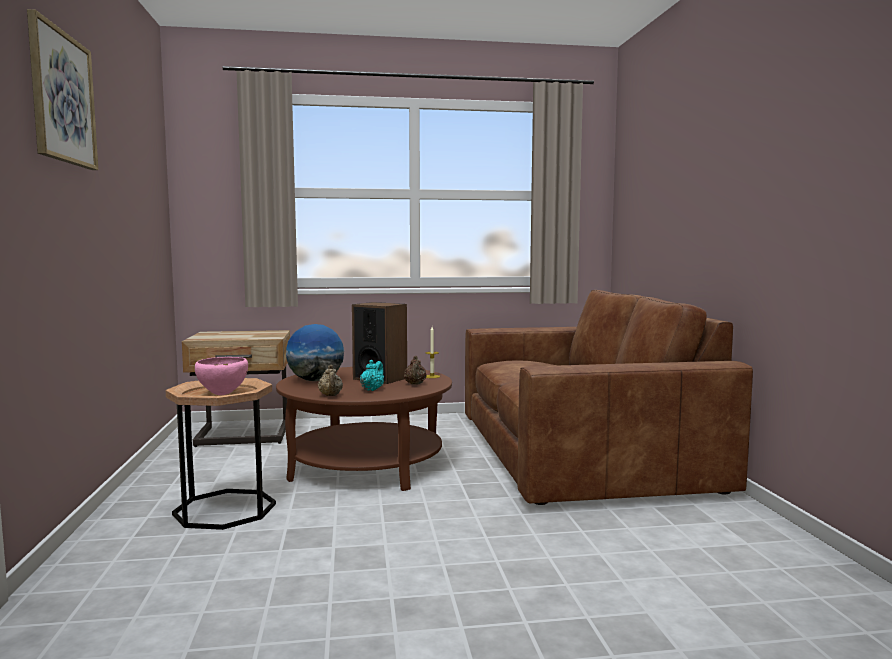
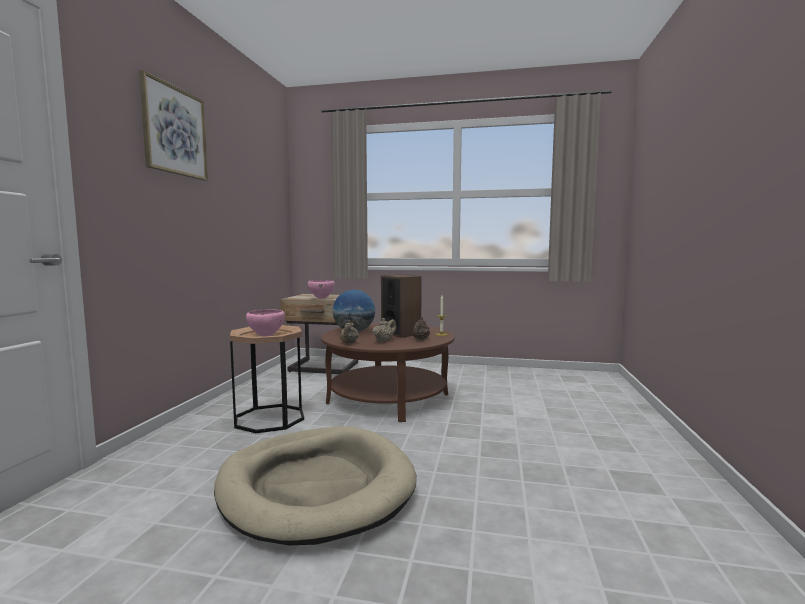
camera: 20 degrees right, 0 degrees up
(244, 337) = (321, 298): none -> pink bowl
(362, 575) = (316, 487): none -> beige dog bed
(372, 389) = (384, 341): turquoise teapot -> beige teapot
(579, 452) = (568, 408): brown sofa -> none

